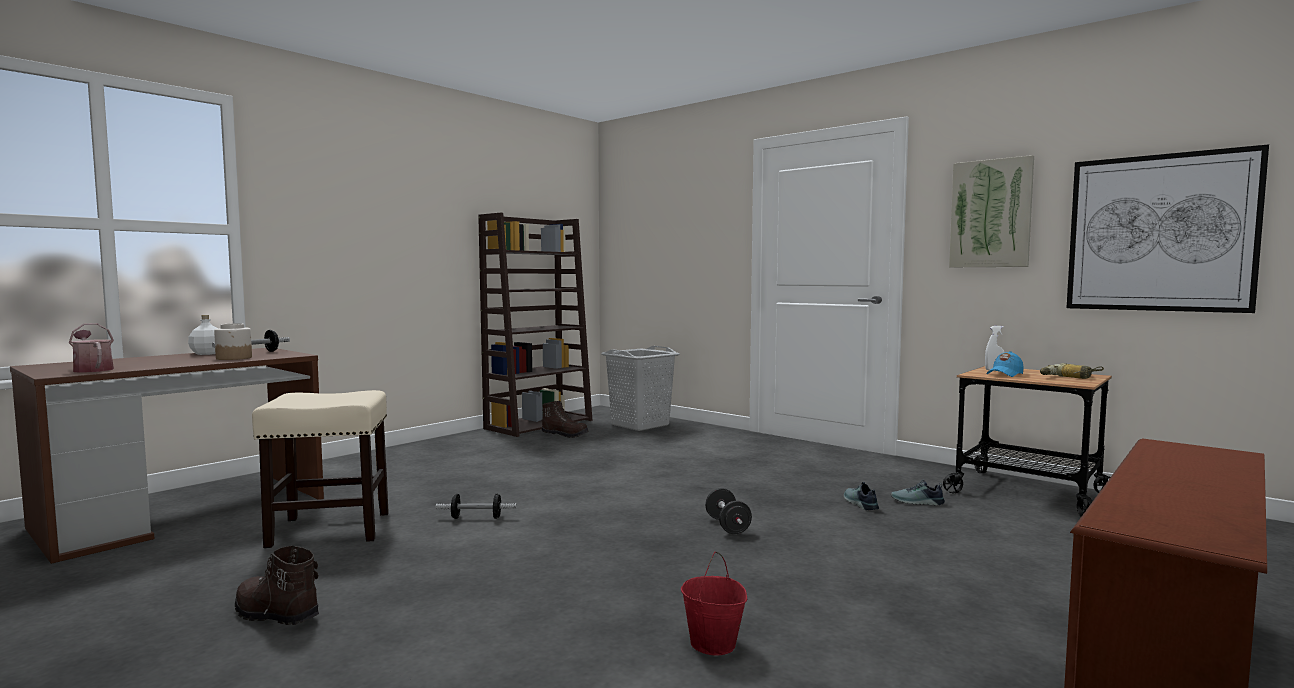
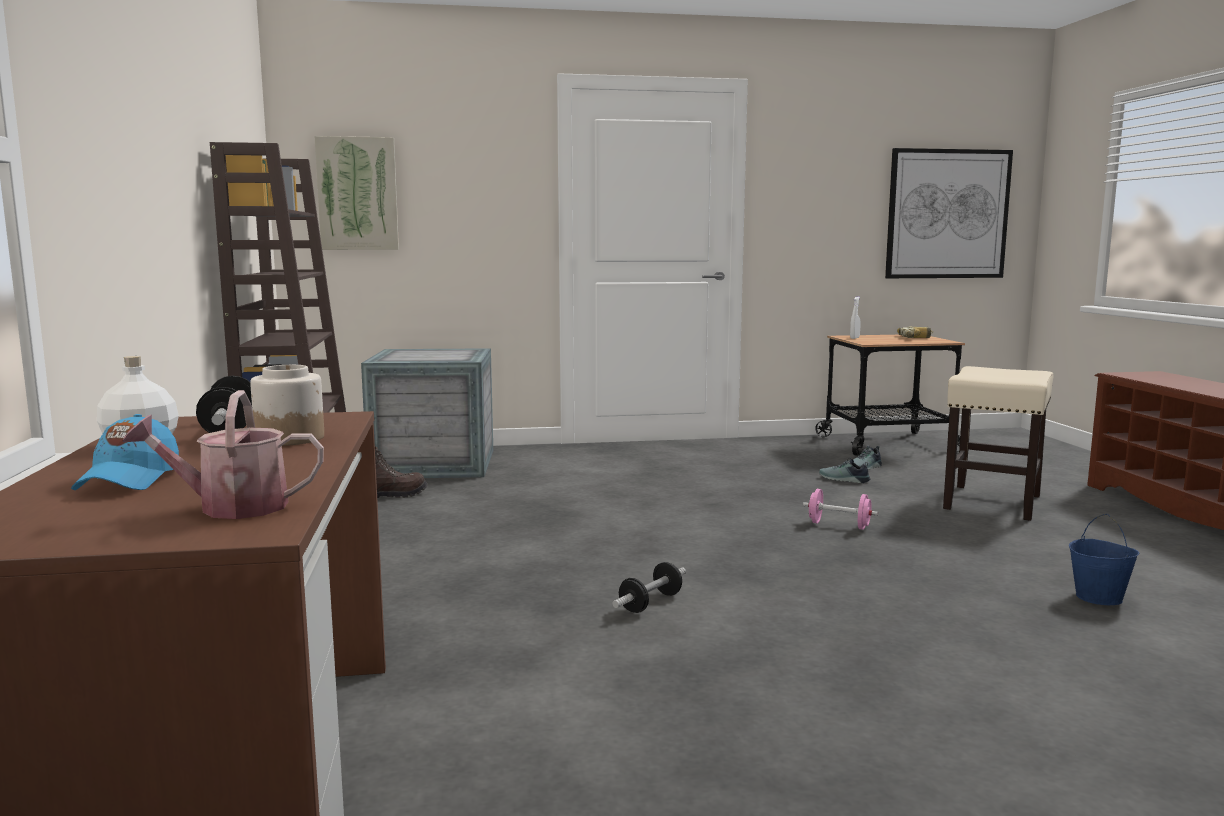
camera: 50 degrees left, 5 degrees up
(275, 615) = (861, 768): brown boot -> none
(328, 530) = (553, 688): beige stool -> beige stool (992, 502)
(639, 425) = (432, 463): grey laundry basket -> crate
(714, 644) = (1099, 598): red bucket -> blue bucket
(727, 526) = (839, 525): black dumbbell -> pink dumbbell
(991, 214) = (825, 189): picture -> picture (357, 194)
(1005, 374) = (881, 340): blue cap -> blue cap (130, 480)

